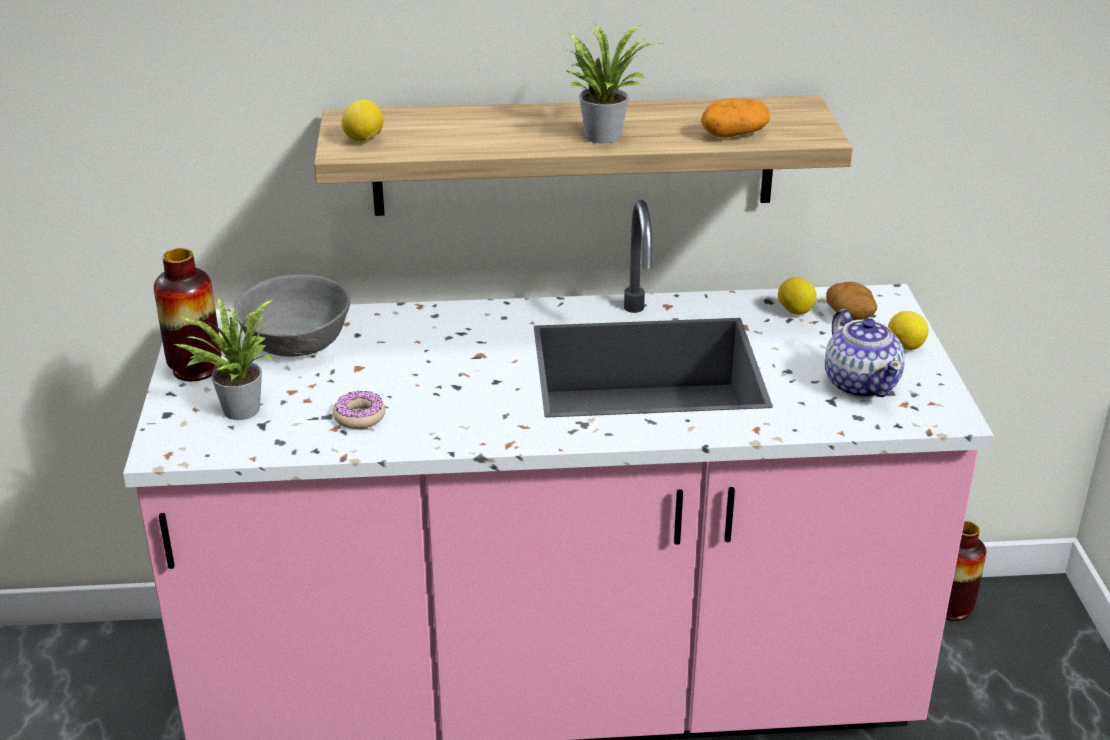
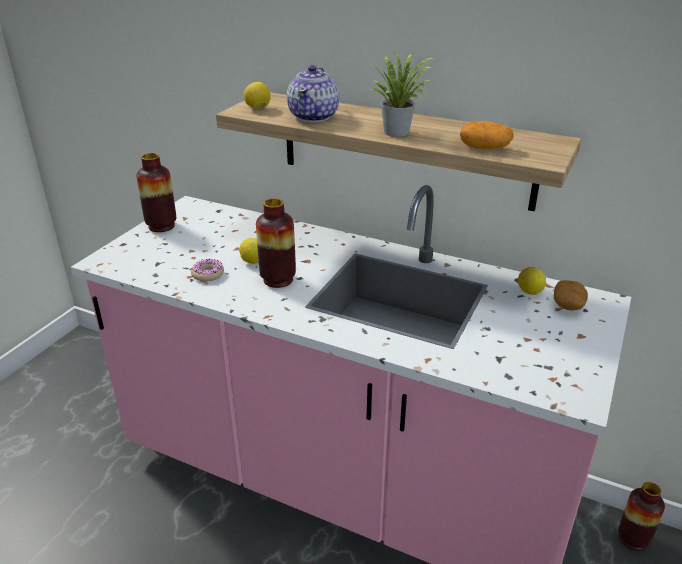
camera: 30 degrees right, 0 degrees up
(237, 408) = (156, 251): potted plant -> none
(297, 343) = (222, 227): grey bowl -> none
(469, 393) = (278, 279): none -> vase
(861, 384) = (532, 354): teapot -> teapot (314, 116)
(904, 347) = (590, 338): lemon -> lemon (252, 261)

